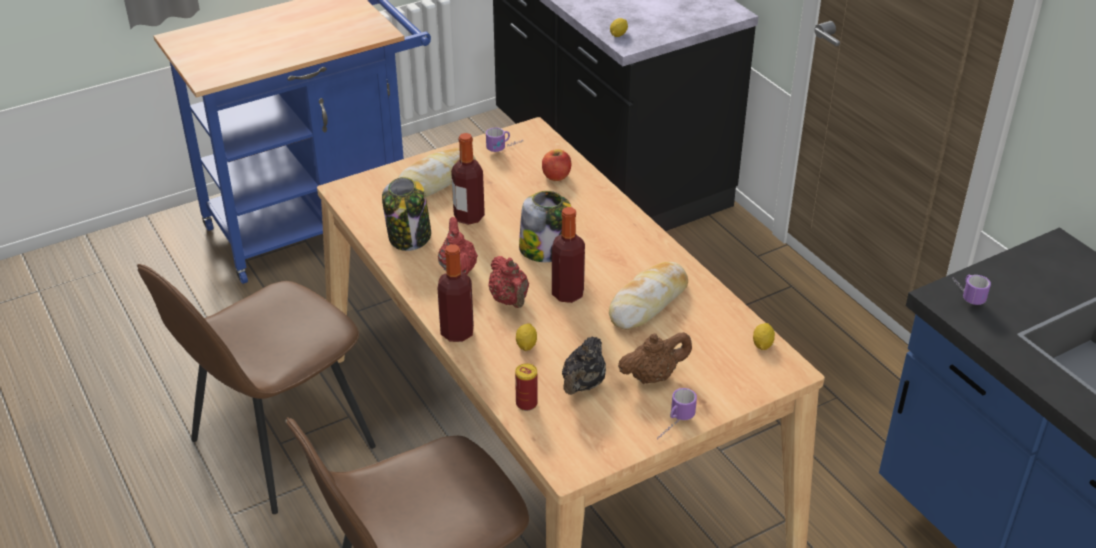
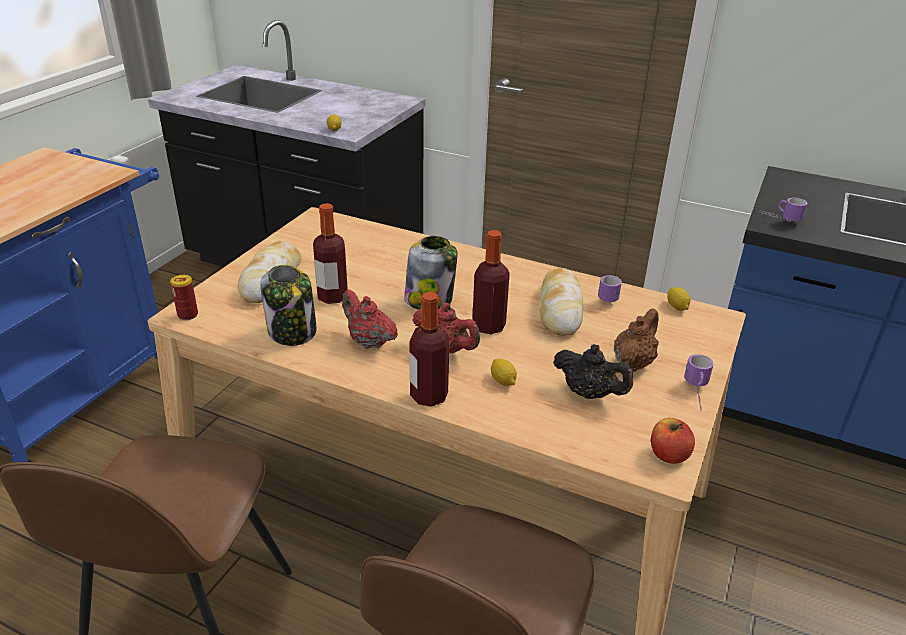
camera: 35 degrees left, 5 degrees down
(505, 148) = (308, 236): mug -> mug (610, 296)
(526, 403) = (562, 431): can -> can (188, 315)
(556, 176) = (375, 243): apple -> apple (668, 454)
(583, 385) = (589, 394): black teapot -> black teapot turned 45 degrees counterclockwise

